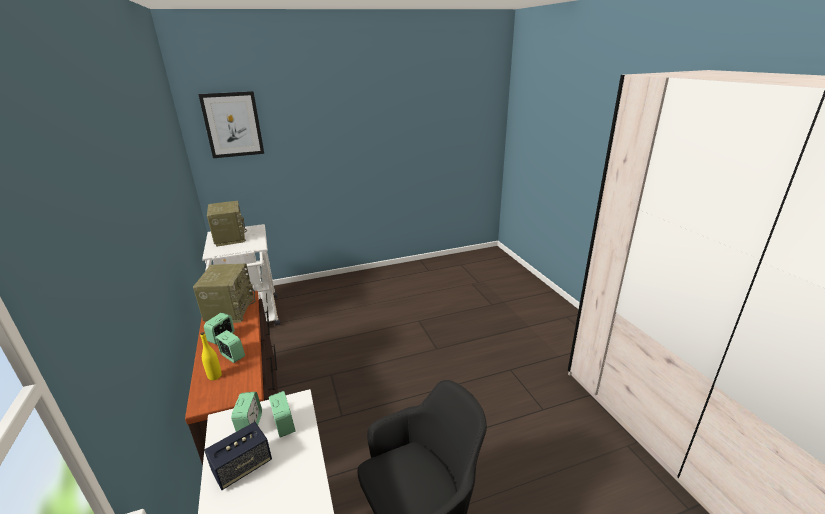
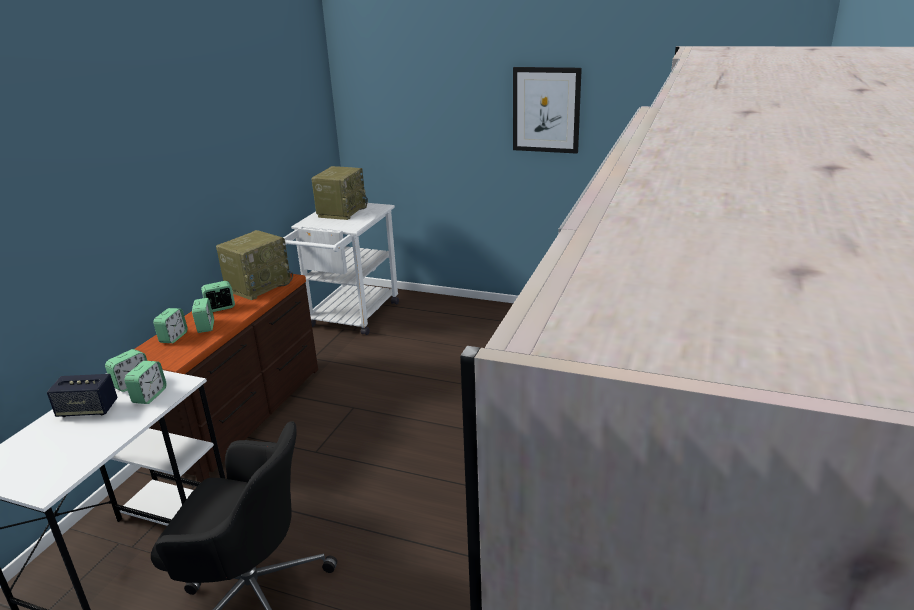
camera: 40 degrees right, 0 degrees up
(215, 376) = (173, 337): yellow bottle -> alarm clock
(233, 125) = (382, 73): picture -> picture (546, 110)

